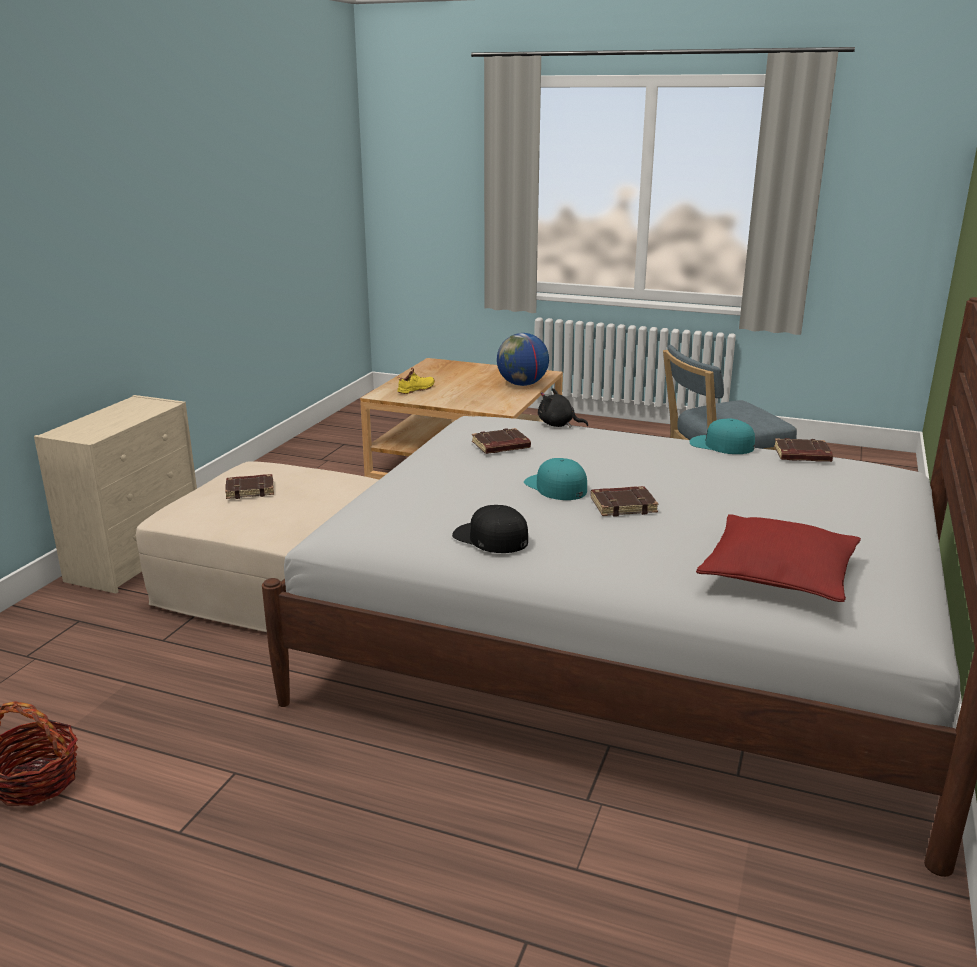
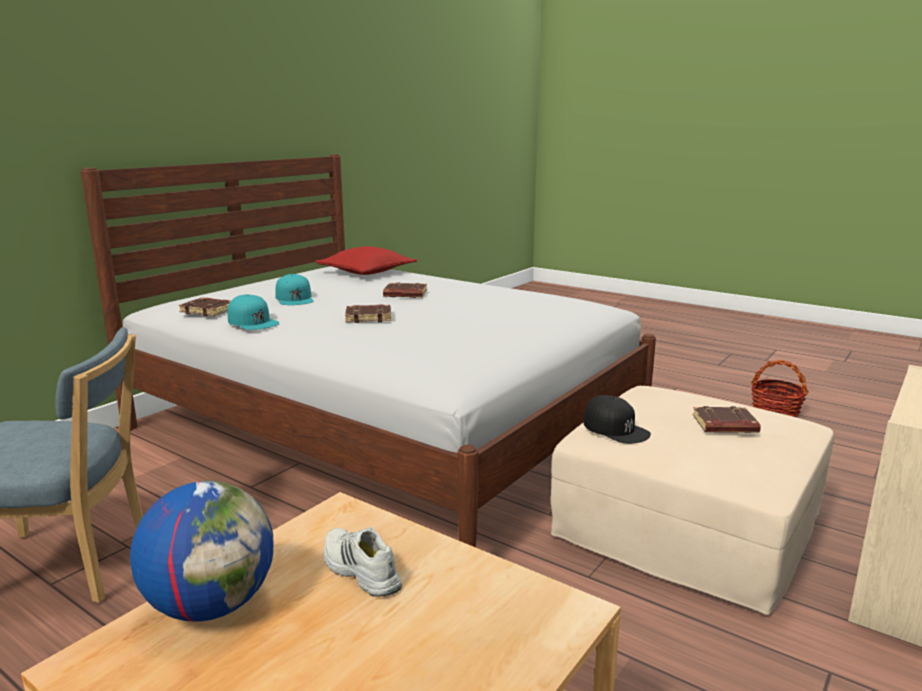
camera: 165 degrees left, 5 degrees down
(417, 390) = (477, 622): yellow shoe -> none
(474, 395) = (359, 571): none -> white shoe
(490, 537) = (505, 290): black cap -> black cap (615, 429)
(500, 446) = (454, 334): brown book -> brown book (369, 317)
(555, 487) = (438, 305): turquoise cap -> turquoise cap (294, 298)
(558, 425) = (368, 354): black plush toy -> none

